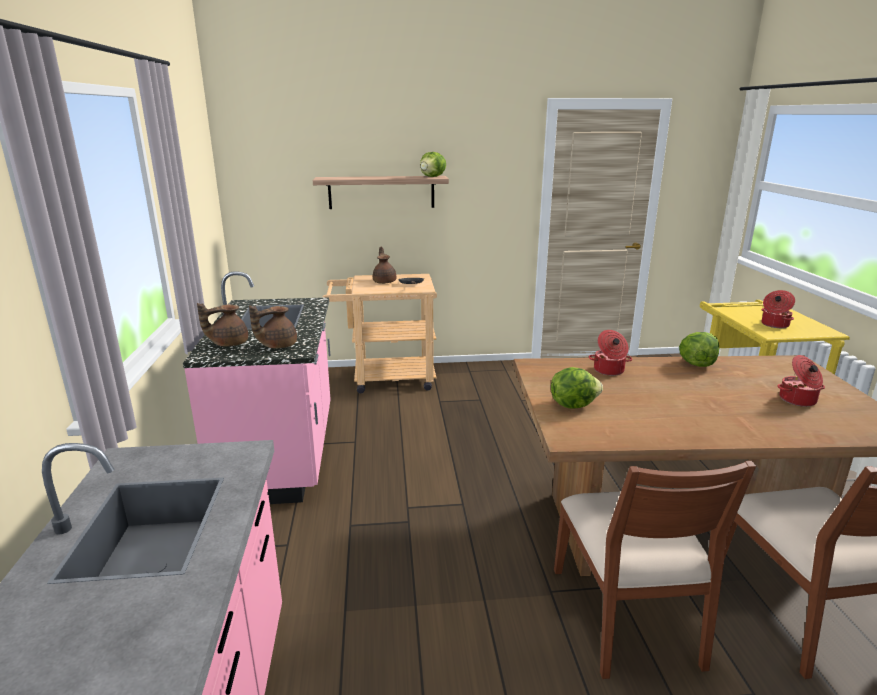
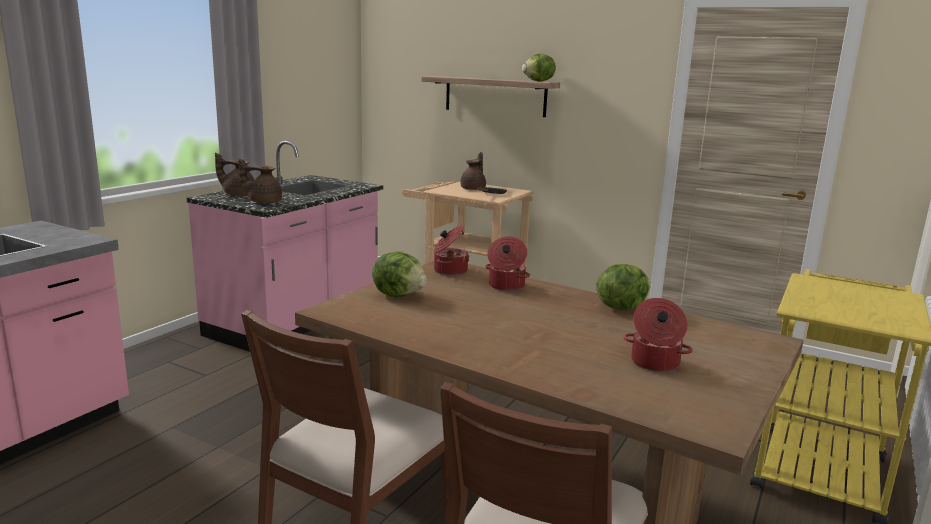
camera: 35 degrees right, 5 degrees down
(774, 324) = (836, 304): cooking pot -> cooking pot (449, 271)

